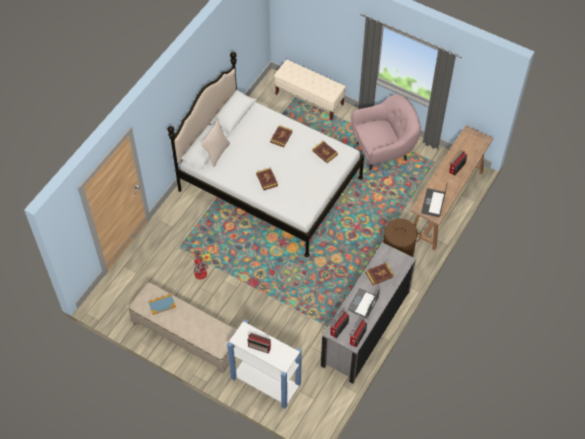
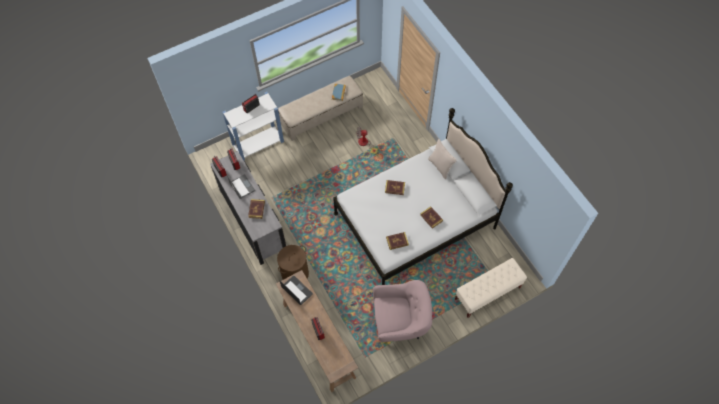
camera: 120 degrees right, 5 degrees up
(383, 150) = (400, 322): pink armchair -> pink armchair turned 105 degrees counterclockwise

